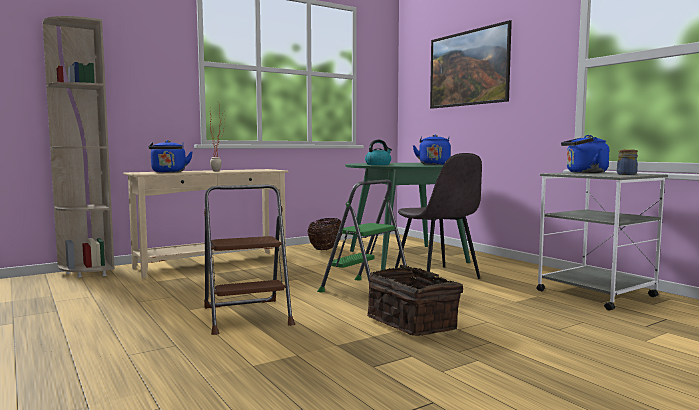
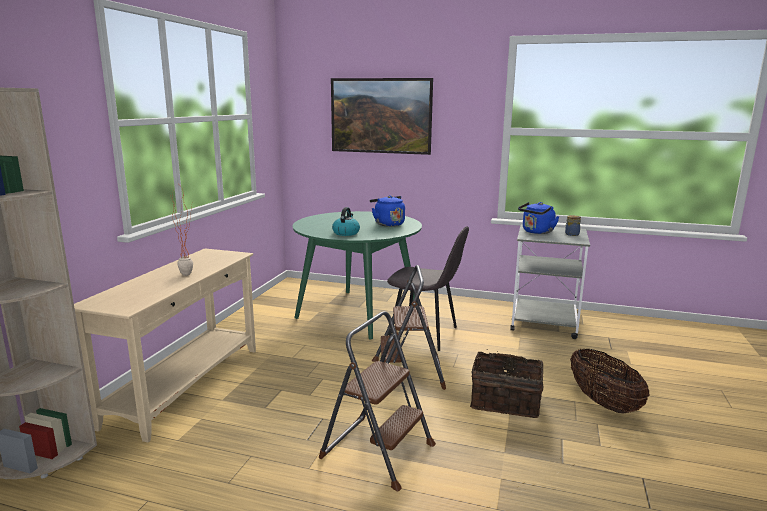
camera: 40 degrees left, 10 degrees up
(169, 172) = (140, 293): blue kettle -> none
(325, 249) = (265, 322): basket -> basket (603, 403)
(368, 291) = (411, 374): green step ladder -> brown step ladder

